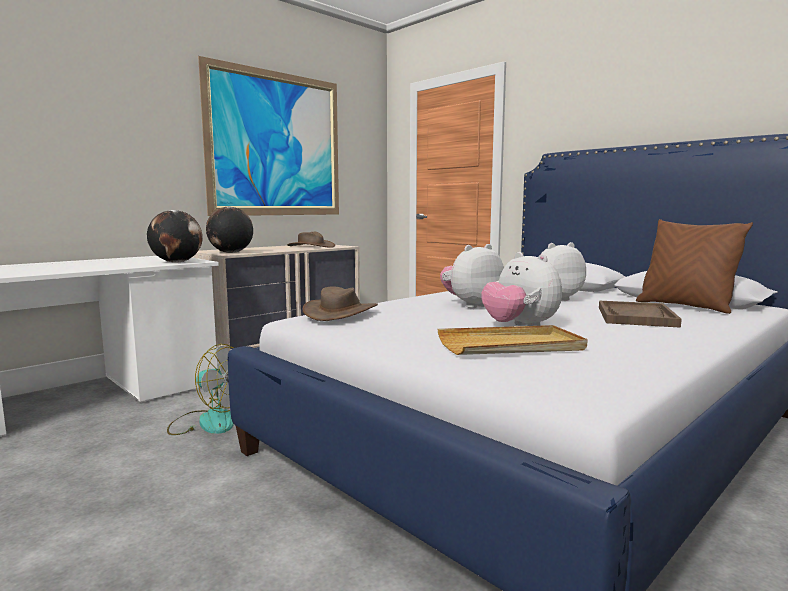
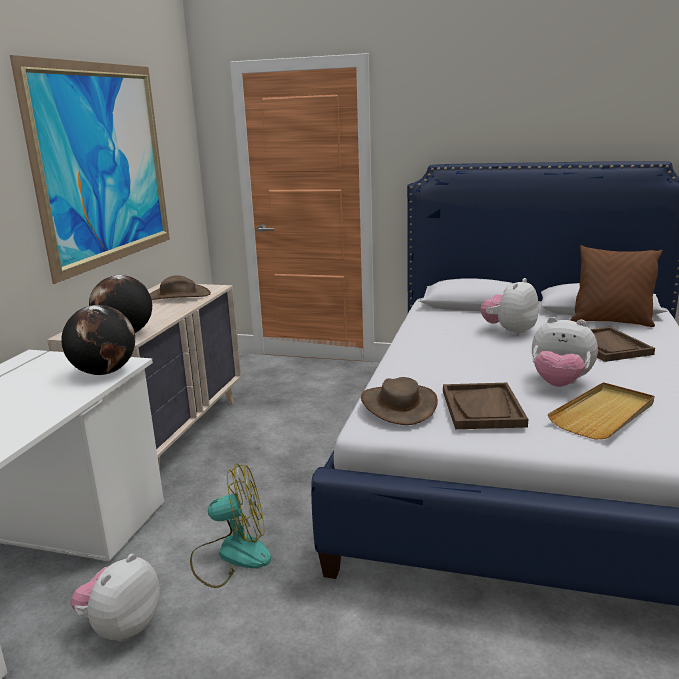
camera: 30 degrees left, 10 degrees up
(401, 323) = (482, 408): none -> brown tray
(471, 305) = (470, 360): plush toy -> plush toy (122, 627)

